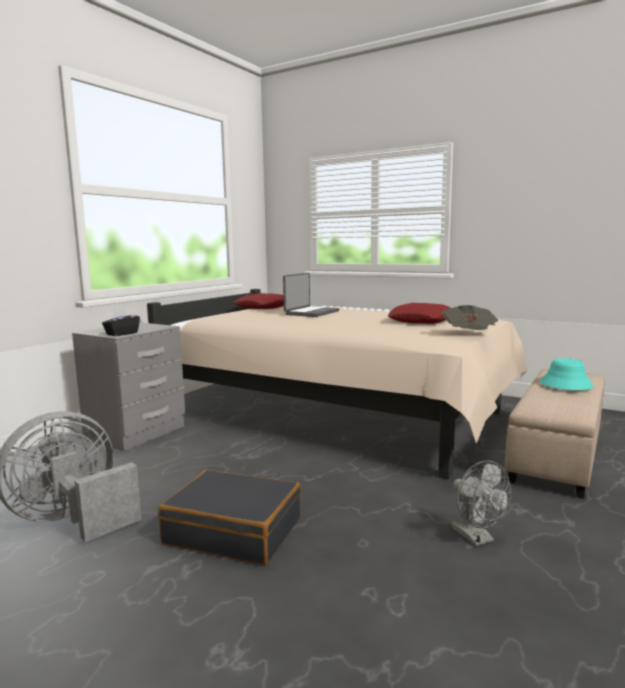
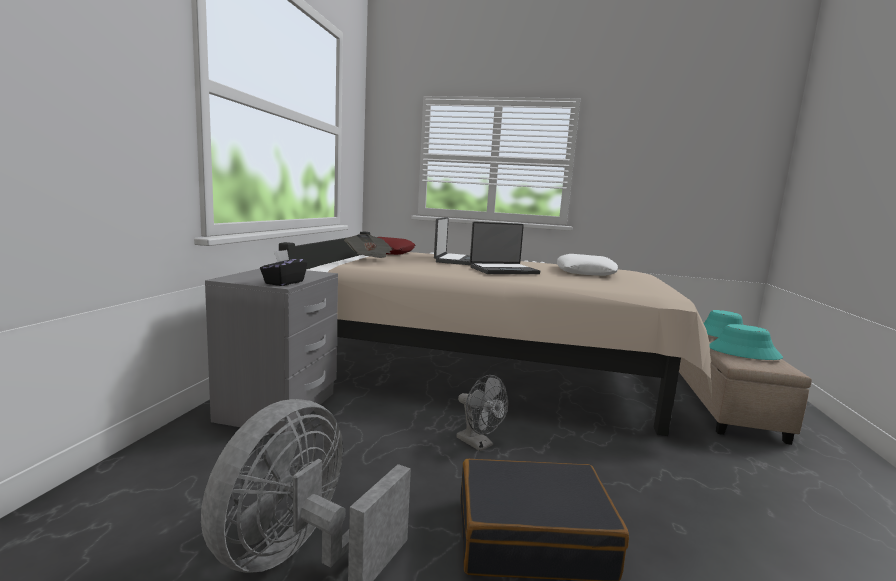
camera: 20 degrees left, 0 degrees up
(333, 321) = (503, 270): none -> laptop
(421, 321) = (585, 272): red pillow -> white pillow
(469, 333) = (663, 287): newspaper -> newspaper (369, 260)
(477, 538) = (766, 502): grey fan -> grey fan (479, 444)
(554, 401) = (743, 352): none -> turquoise hat

